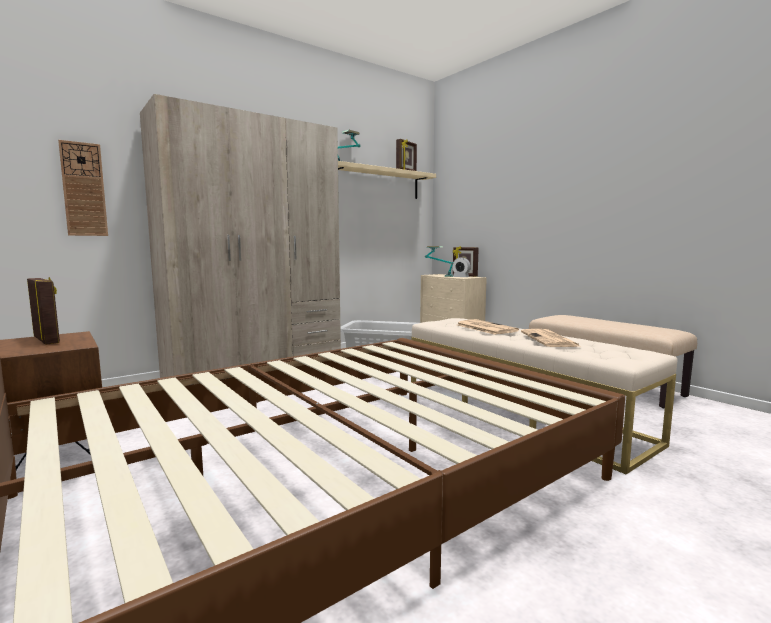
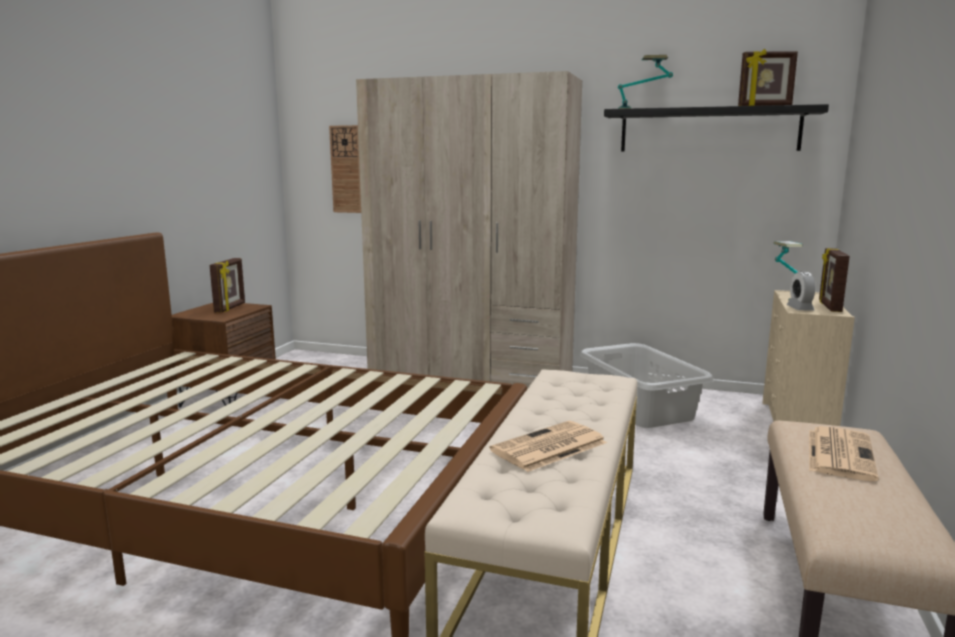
camera: 55 degrees right, 5 degrees up
(377, 183) = (709, 130): beige shelf -> black shelf
(485, 328) = (568, 402): newspaper -> newspaper (839, 453)

